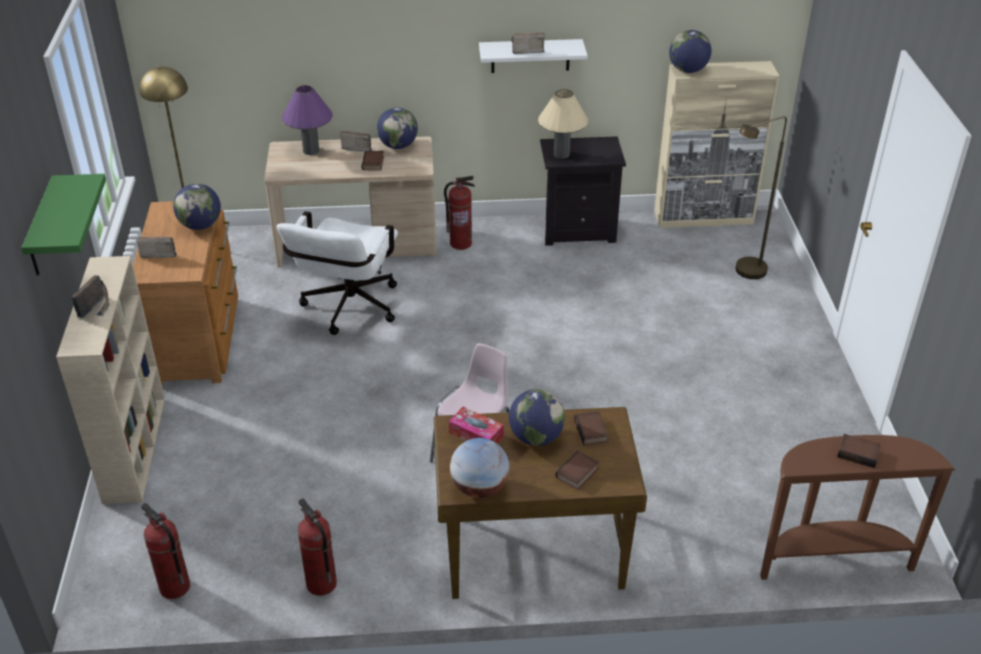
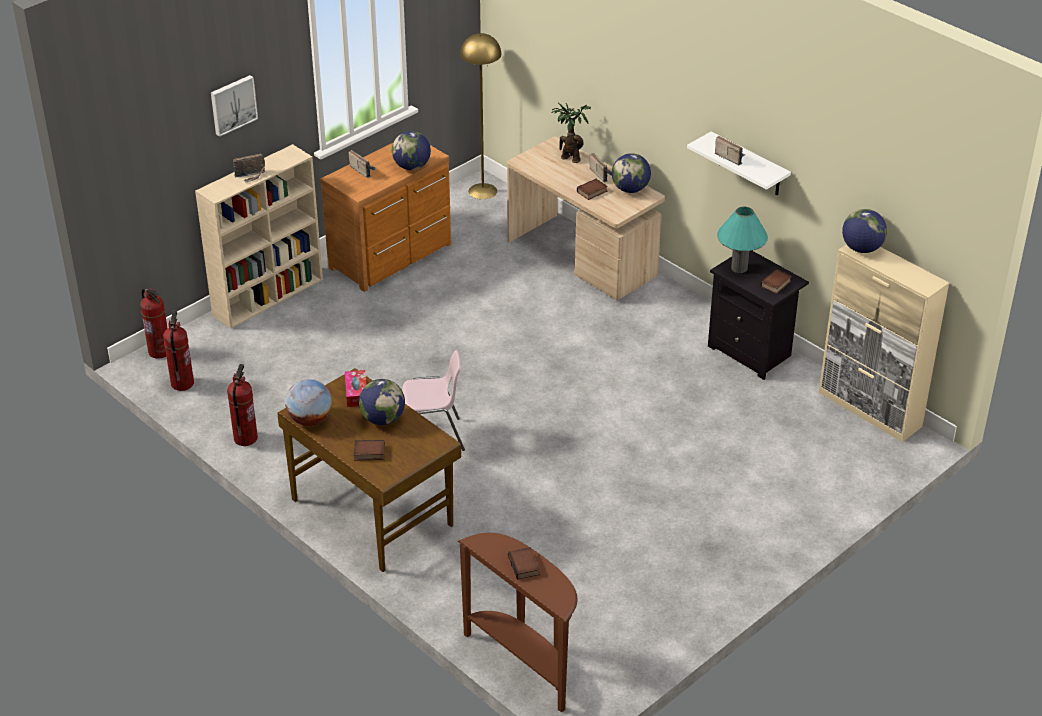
camera: 50 degrees right, 0 degrees up
(42, 229) = (232, 104): green shelf -> picture
(311, 150) = (569, 158): purple table lamp -> potted plant
(347, 310) = (503, 298): white office chair -> none
(460, 243) = (650, 304): fire extinguisher -> fire extinguisher (159, 351)
(561, 154) = (739, 268): beige table lamp -> turquoise table lamp
(592, 431) = (417, 440): book -> book (776, 284)
(744, 273) = (820, 469): brown floor lamp -> none

